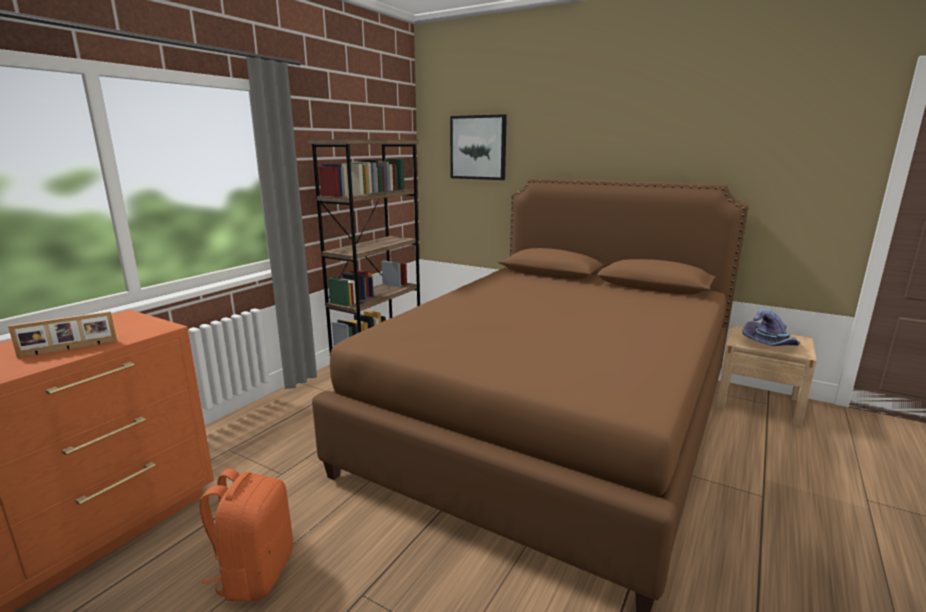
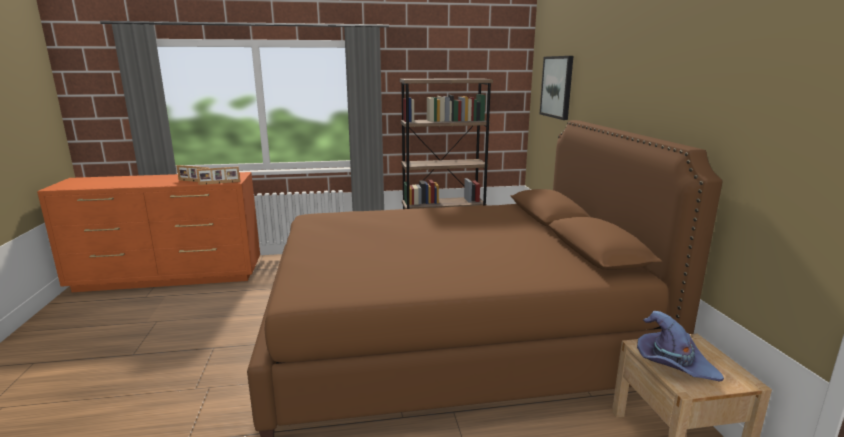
camera: 50 degrees right, 0 degrees up
(141, 336) = (219, 183): none -> picture frame
(255, 573) = (208, 317): orange backpack -> none

